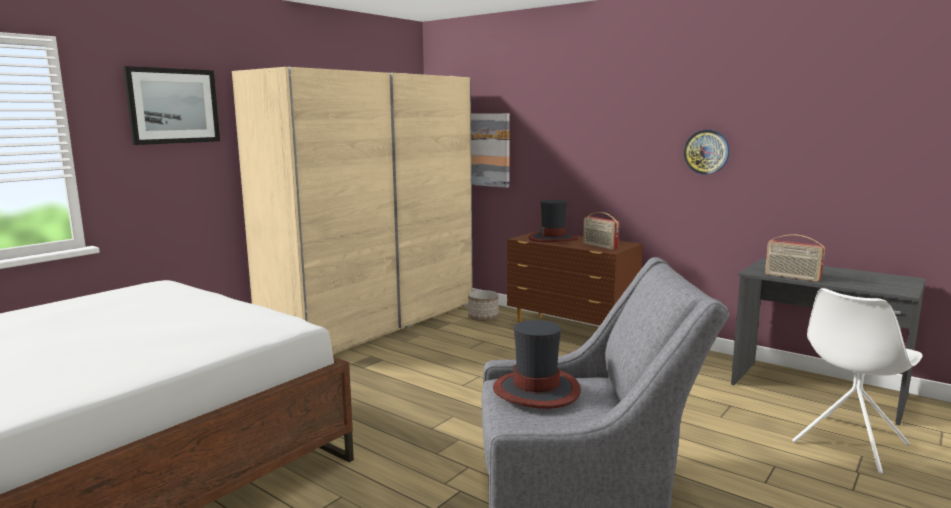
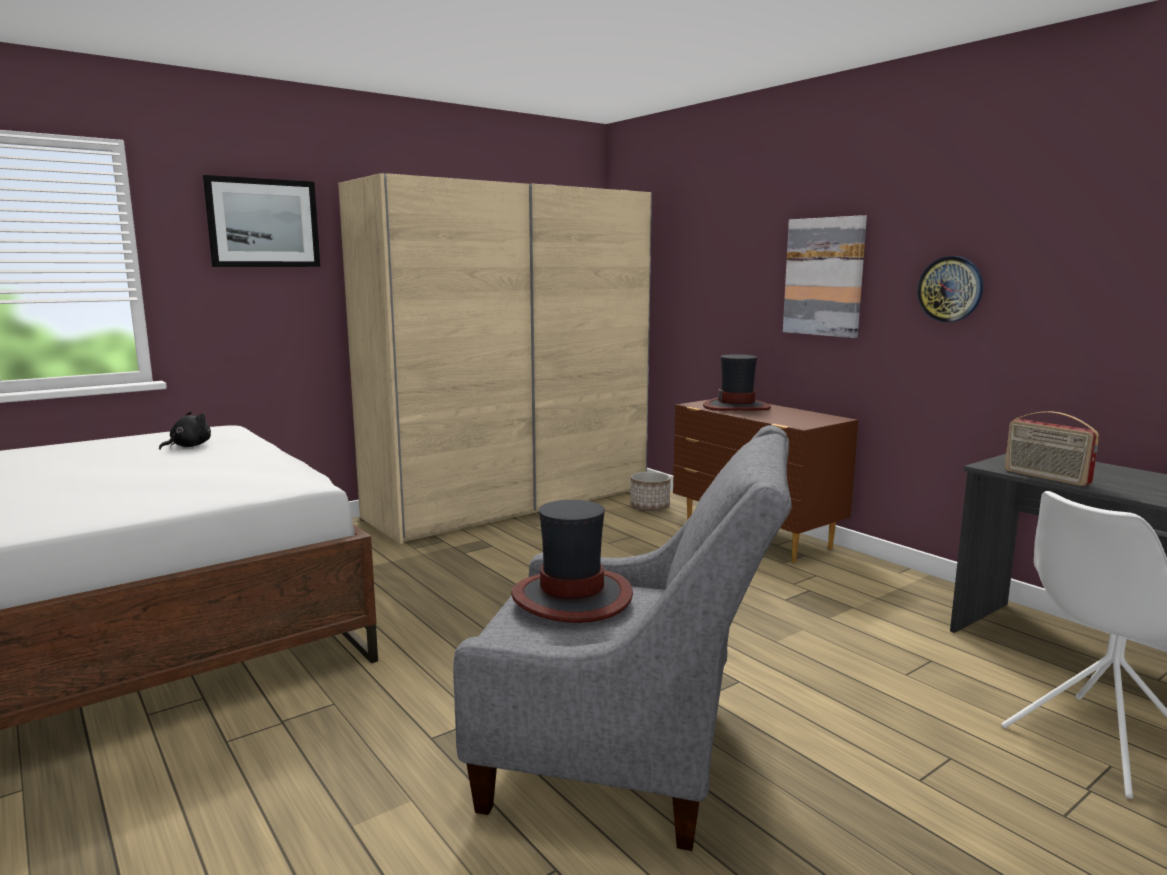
camera: 15 degrees right, 0 degrees up
(151, 302) = (188, 446): none -> black plush toy
(487, 150) = (673, 288): picture -> picture (824, 277)
(599, 246) = (790, 420): radio -> none

